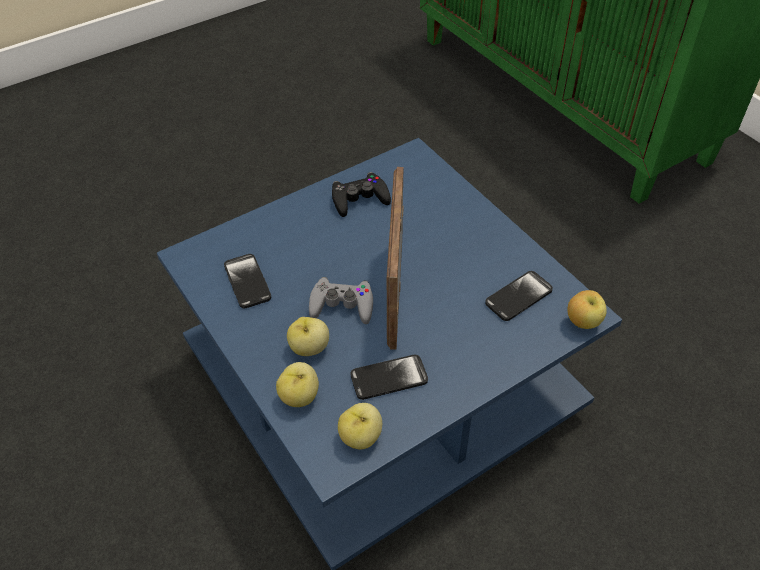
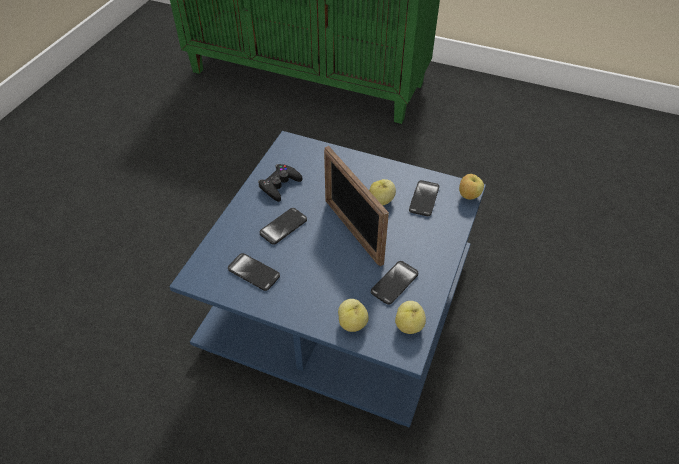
camera: 35 degrees left, 0 degrees up
(309, 348) = (332, 292): apple -> apple (381, 201)
(322, 247) = (283, 227): none -> phone
(342, 305) = (328, 255): grey game controller -> none

